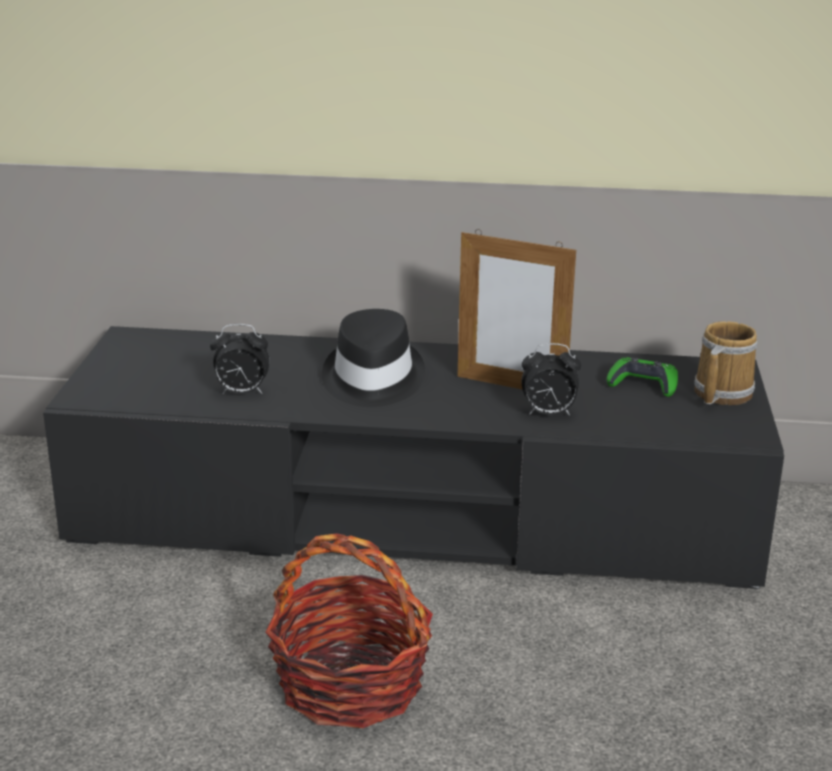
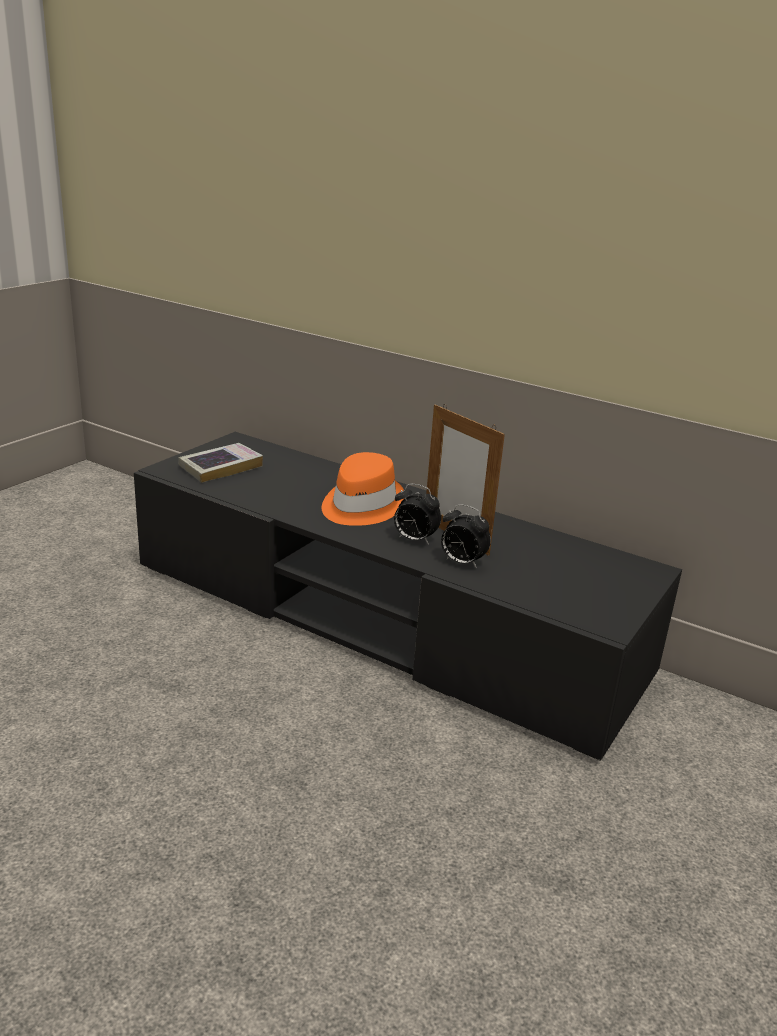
camera: 25 degrees right, 0 degrees up
(151, 377) = (220, 467): none -> book
(241, 393) = (264, 492): alarm clock -> alarm clock (414, 540)
(351, 684) = (227, 719): basket -> none
(371, 379) = (360, 505): black hat -> orange hat
(643, 384) = (562, 562): green game controller -> none
(719, 394) = (619, 586): mug -> none

